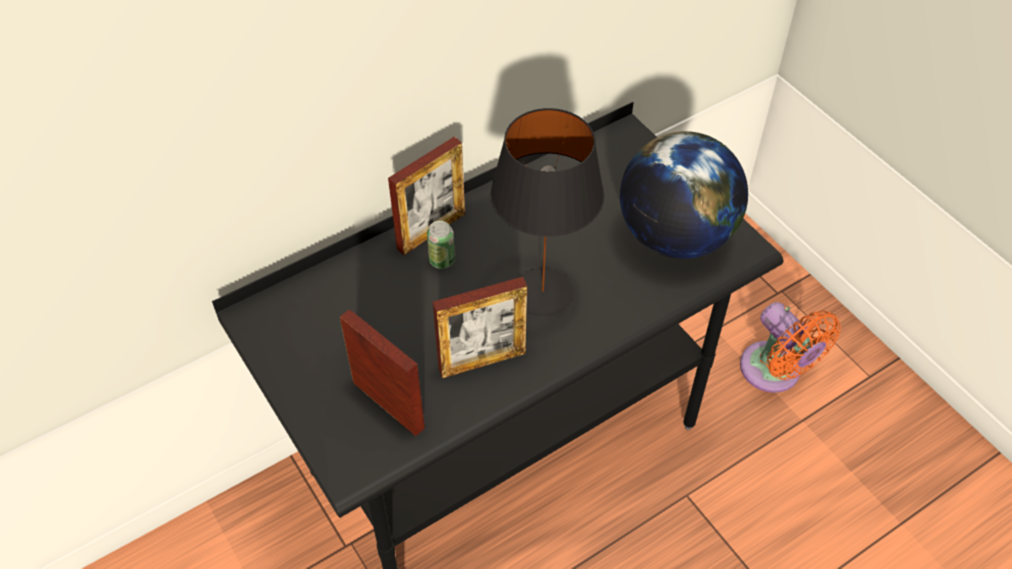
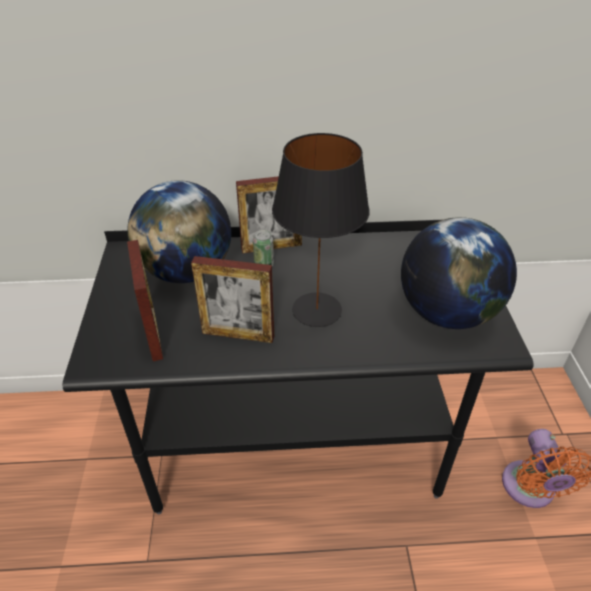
camera: 30 degrees right, 10 degrees down
(358, 309) = (186, 271): none -> globe

